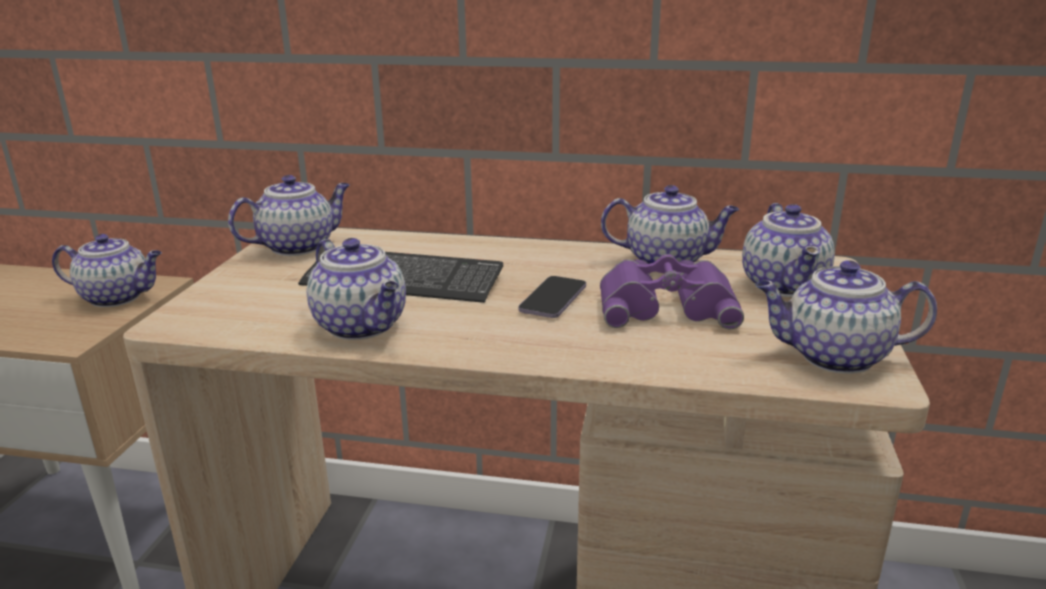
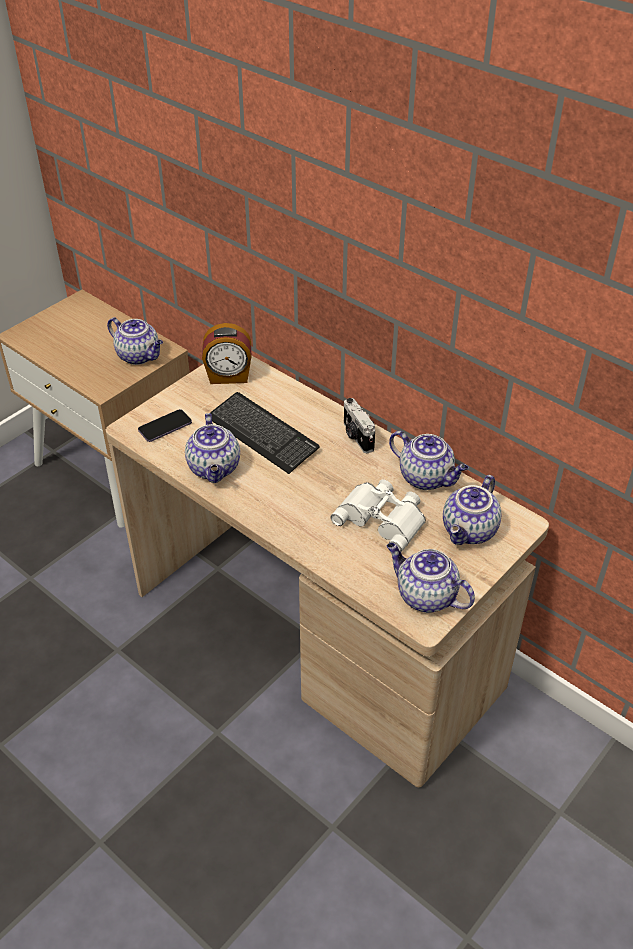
camera: 30 degrees right, 20 degrees up
(298, 246) = (228, 376): teapot -> alarm clock
(535, 252) = (357, 437): none -> camera
(553, 299) = (326, 487): phone -> phone (165, 427)
(666, 305) = (383, 518): purple binoculars -> white binoculars

